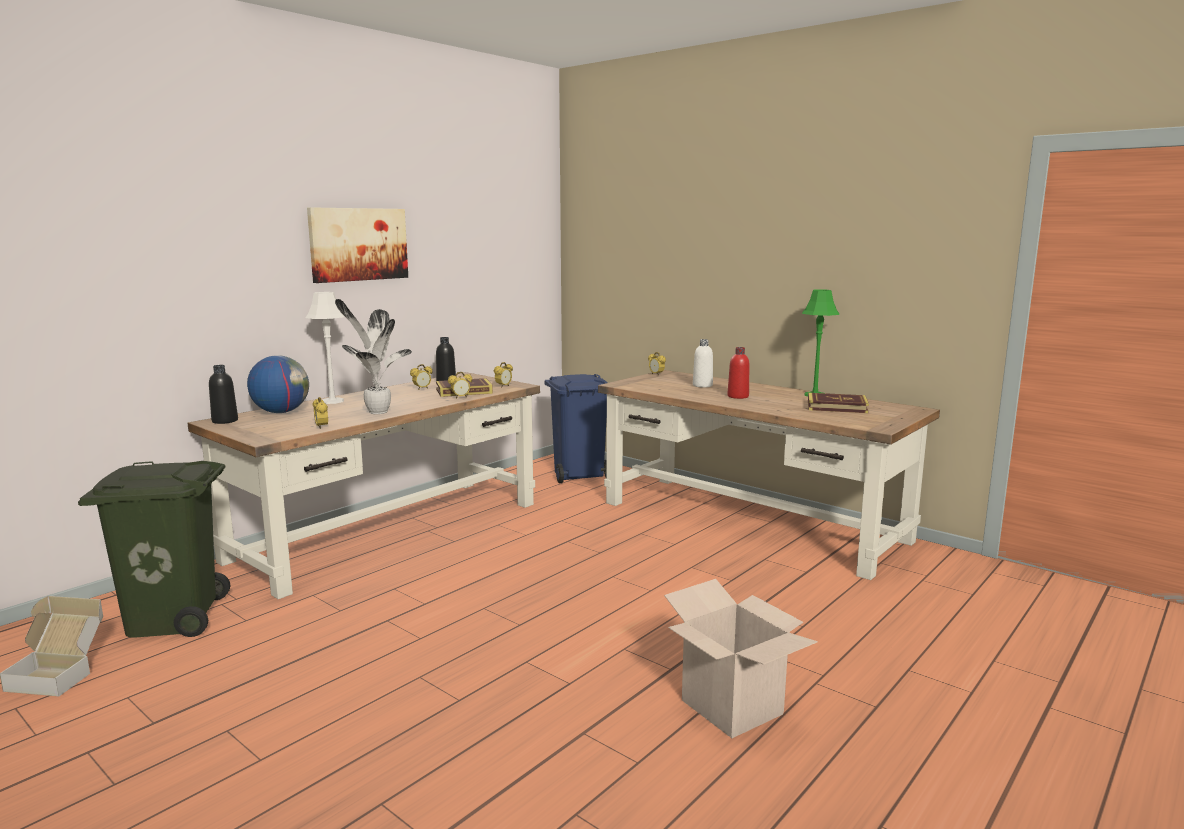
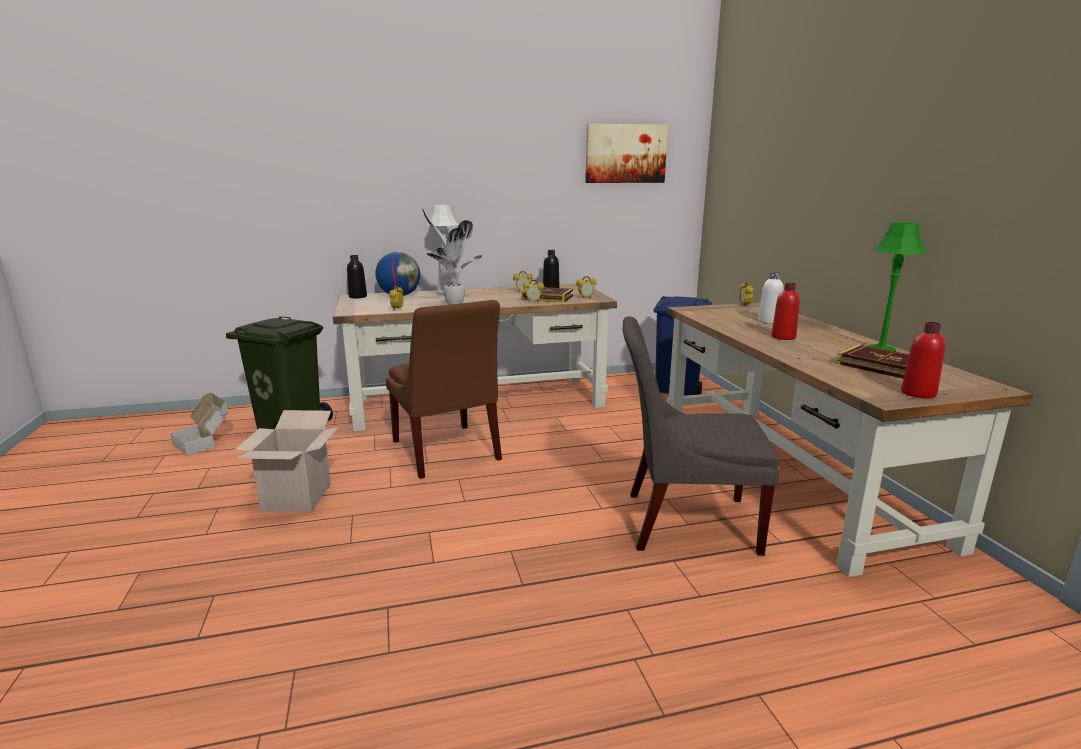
camera: 35 degrees right, 5 degrees up
(358, 244) = (485, 167): picture -> picture (625, 154)
(431, 588) = (446, 452): none -> brown chair
(725, 579) = (683, 521): none -> grey chair
(732, 707) = (524, 643): cardboard box -> cardboard box (297, 497)
(889, 421) = (918, 393): none -> red bottle

